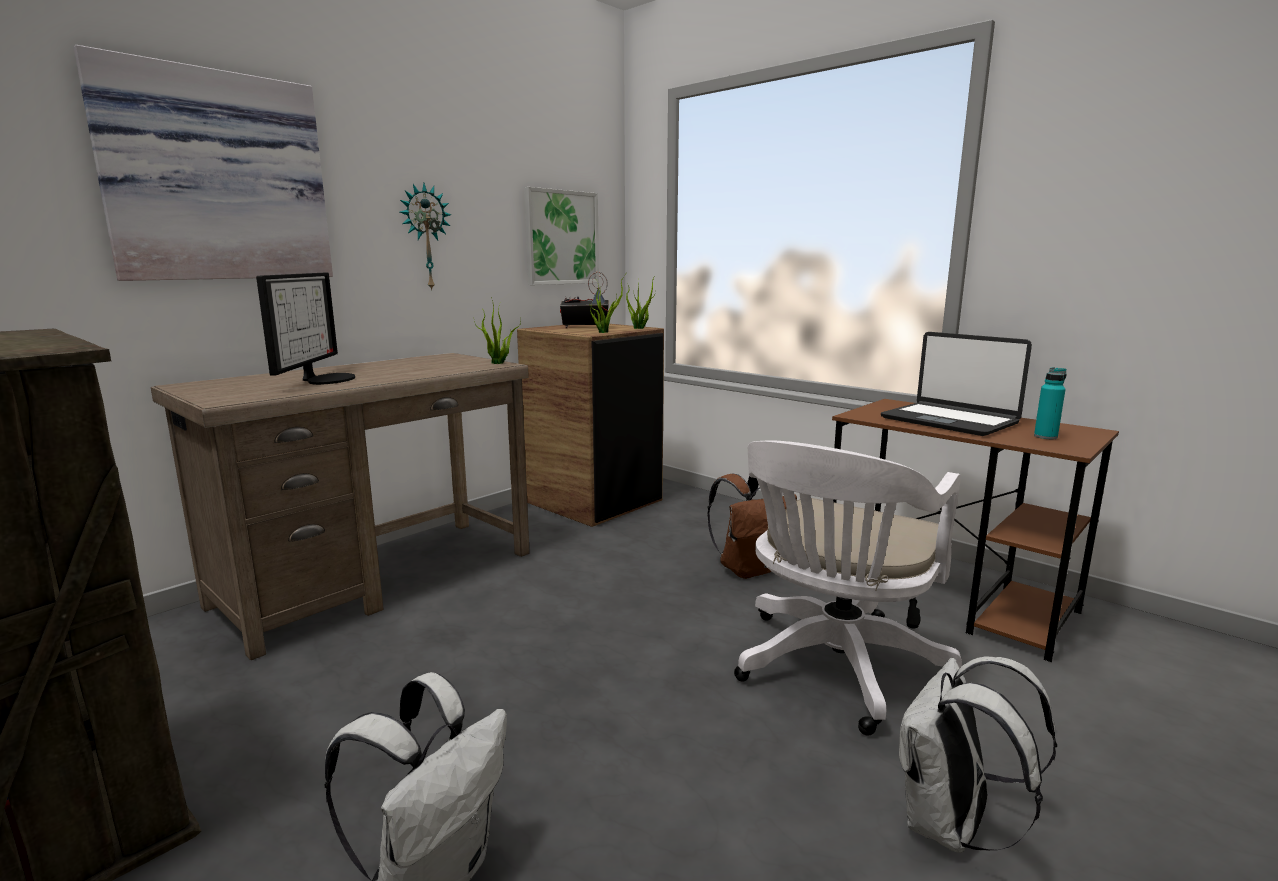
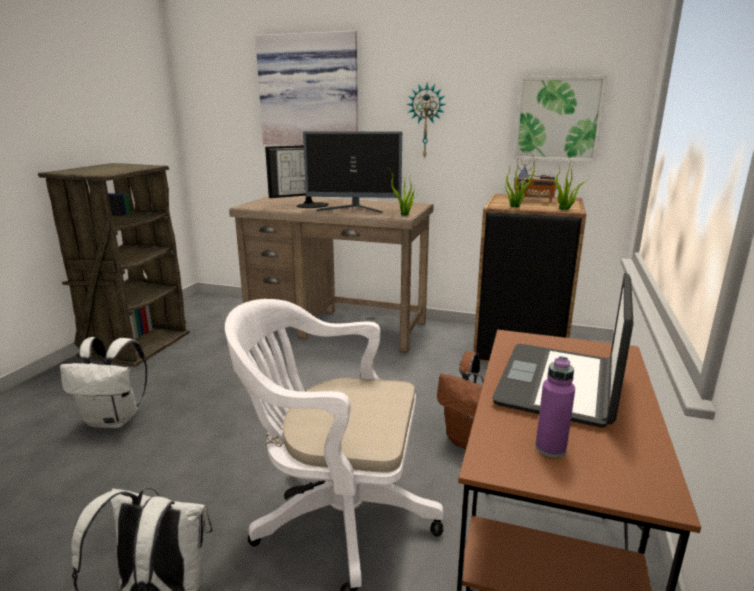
camera: 65 degrees right, 5 degrees up
(413, 371) = (353, 209): none -> monitor
(584, 327) = (534, 201): radio -> radio turned 135 degrees clockwise
(1045, 437) = (550, 448): turquoise bottle -> purple bottle

